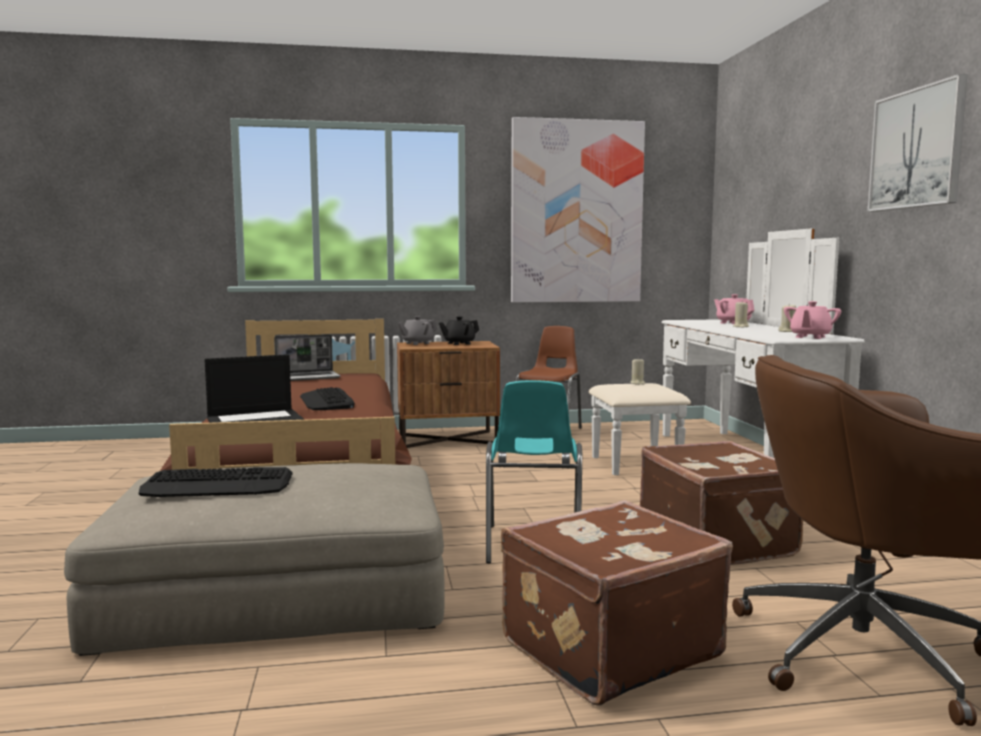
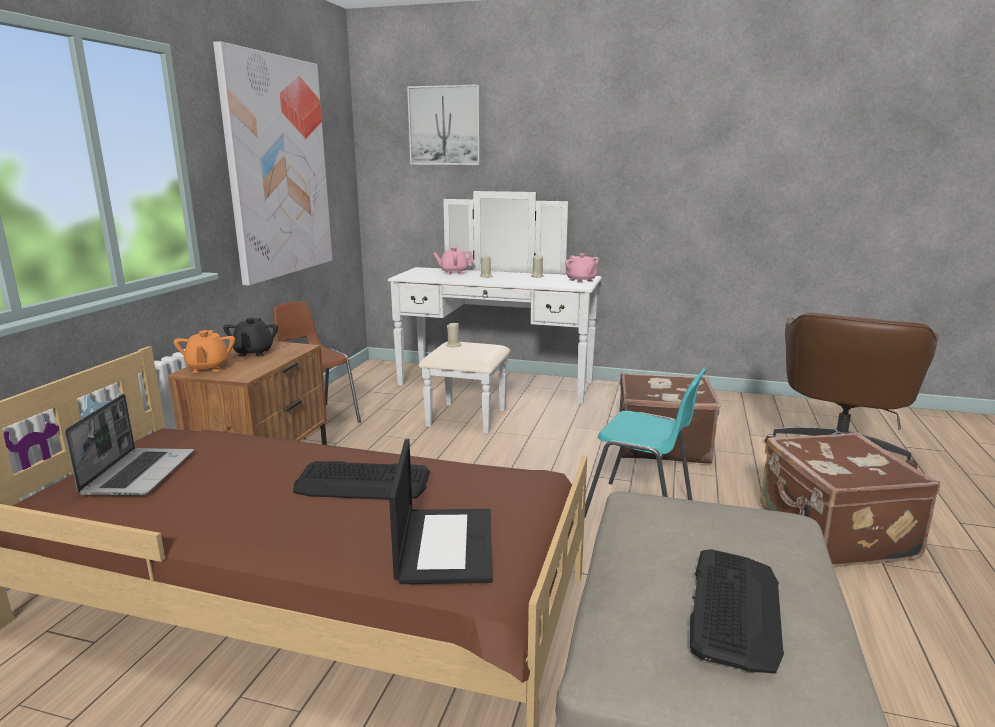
camera: 65 degrees left, 10 degrees up
(417, 343) = (208, 368): grey teapot -> orange teapot
(917, 148) = (638, 142): picture -> picture (445, 126)

